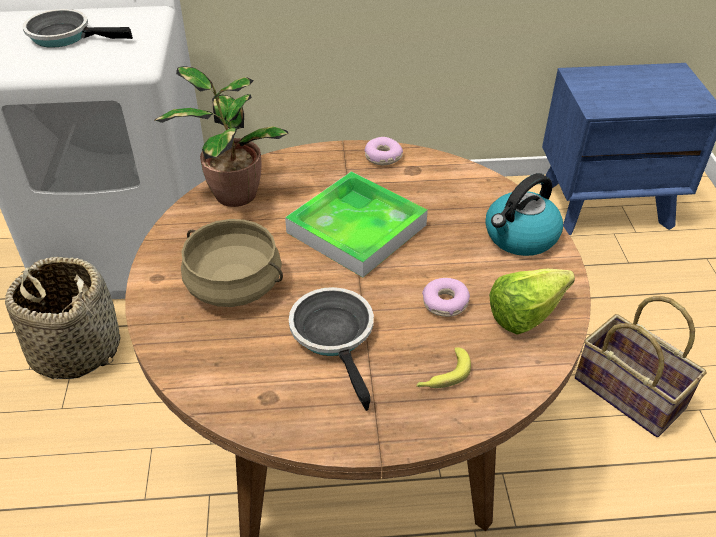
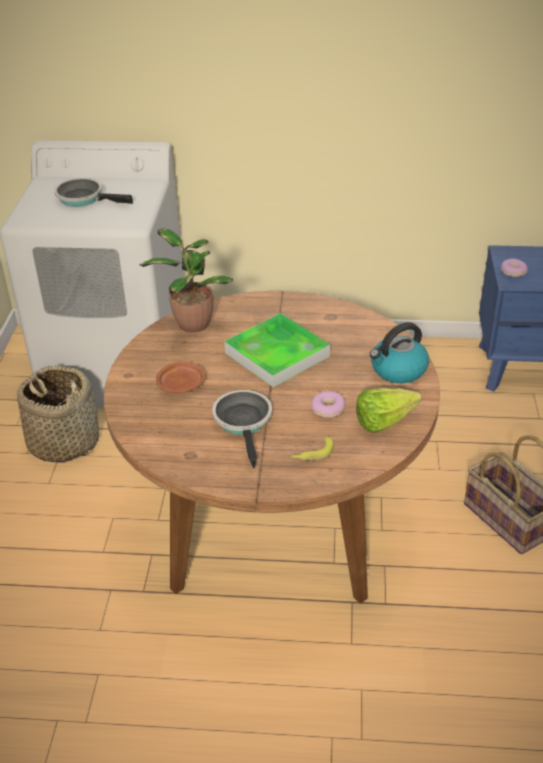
camera: 10 degrees right, 5 degrees down
(235, 285) = (181, 384): beige cooking pot -> brown plate
(382, 157) = (310, 305): donut -> donut (513, 272)

